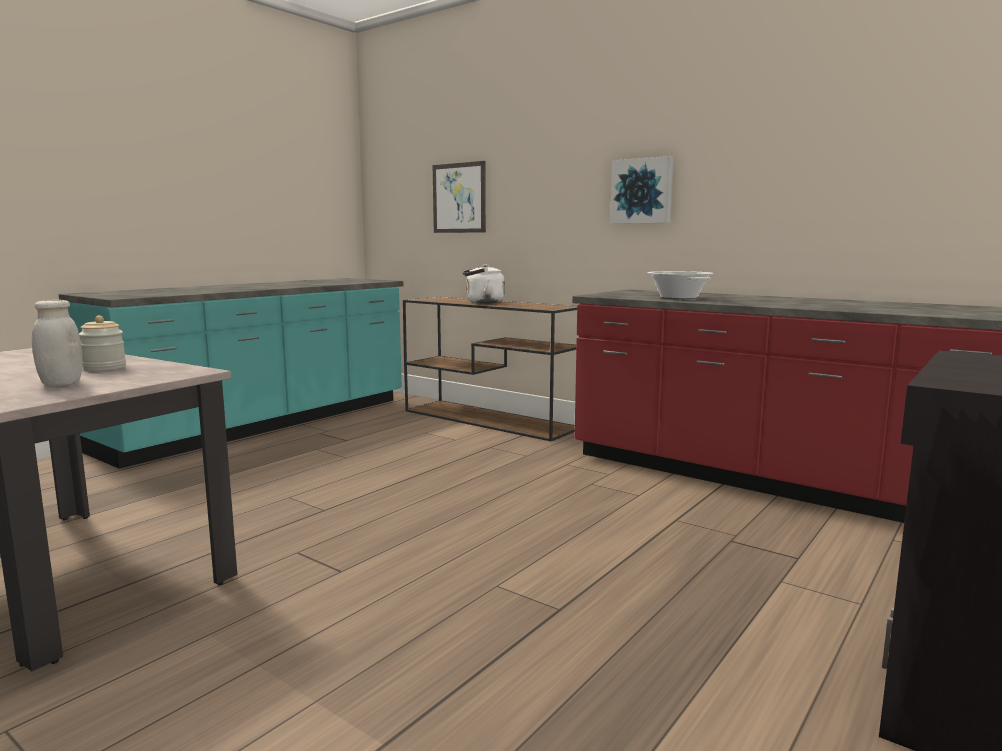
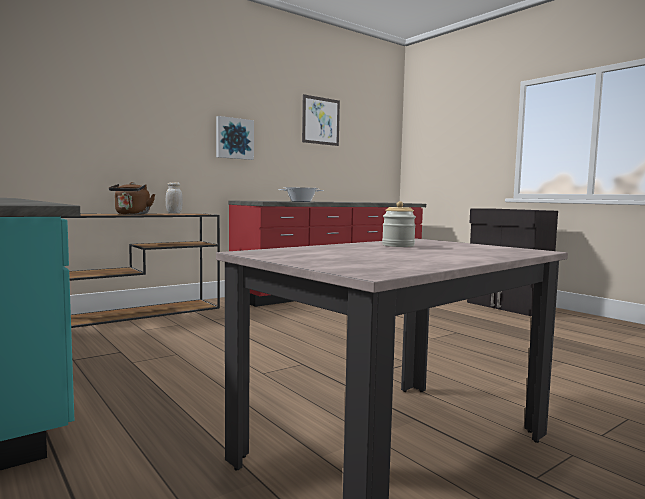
camera: 75 degrees left, 5 degrees down
(61, 383) = (466, 248): white jar -> white jar (174, 213)
(459, 198) = (64, 120): picture -> picture (320, 121)
(482, 302) = (132, 214): white kettle -> brown kettle

